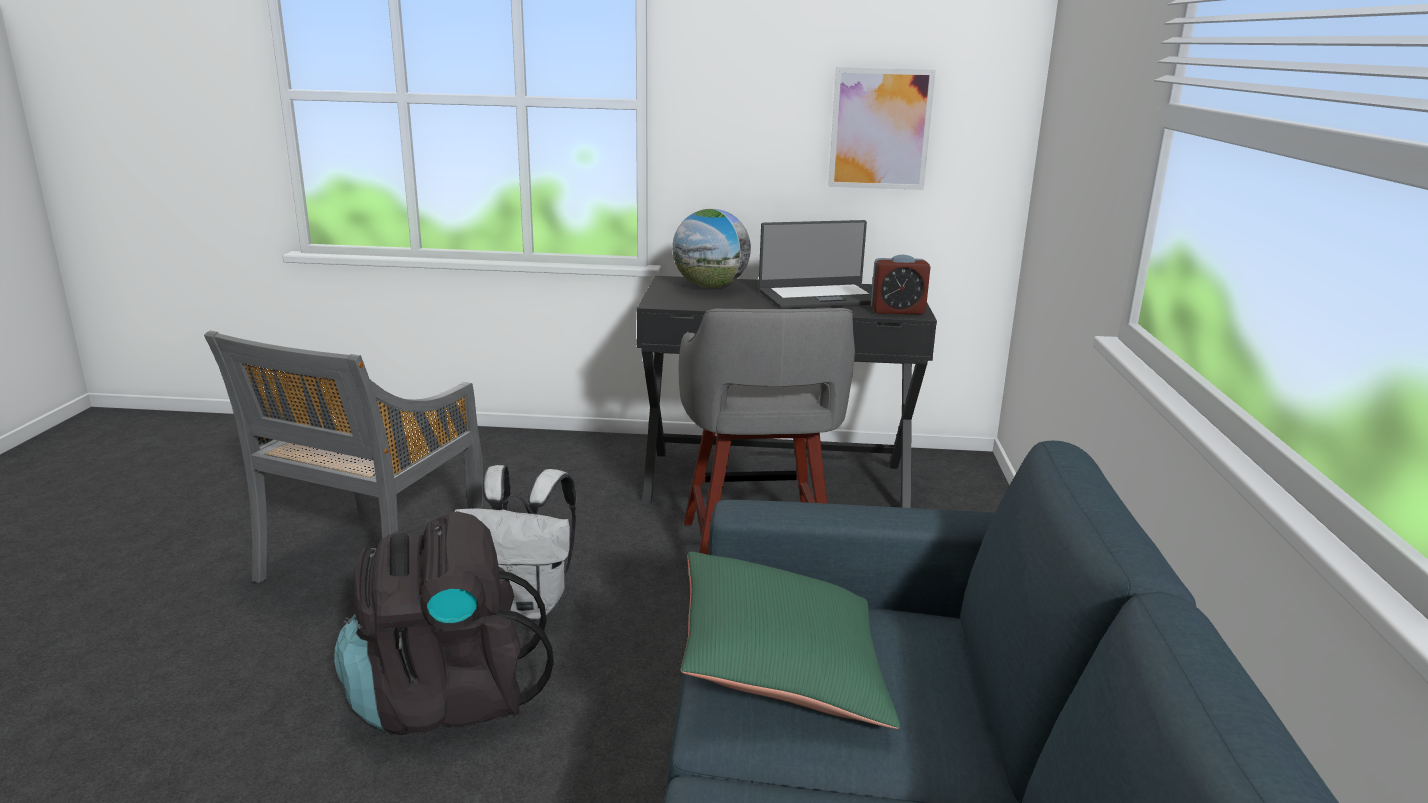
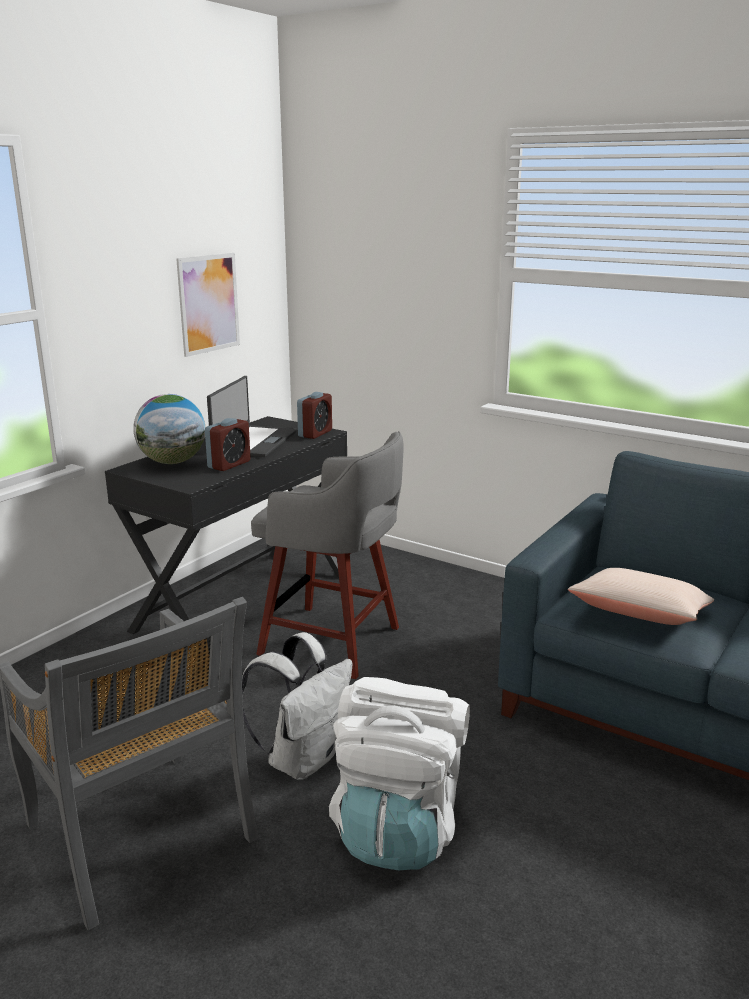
camera: 60 degrees left, 0 degrees up
(446, 698) = (399, 827): black backpack -> white backpack
(736, 303) = (229, 464): none -> alarm clock
(782, 668) = (640, 617): green pillow -> beige pillow

